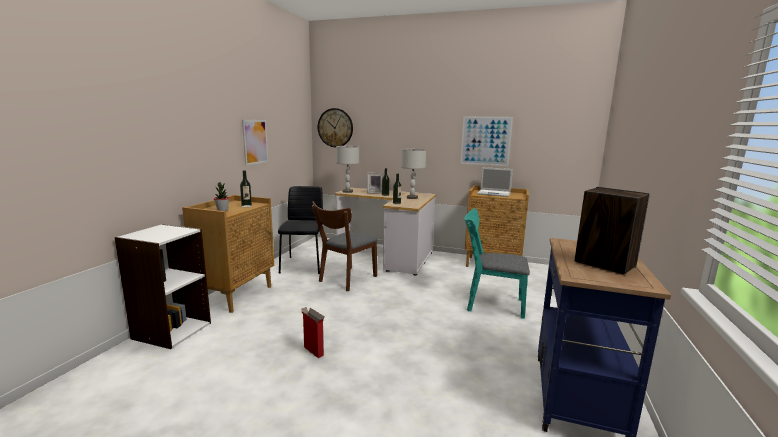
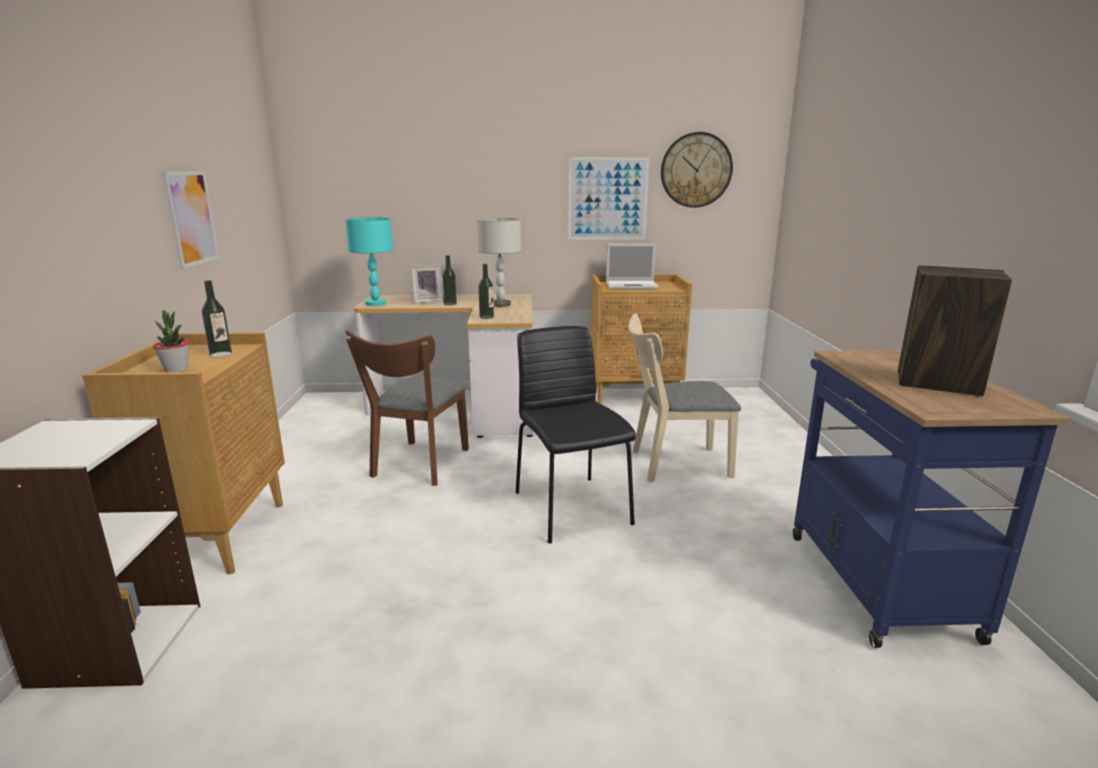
camera: 20 degrees left, 5 degrees up
(304, 264) = (320, 449): black chair -> black chair (569, 505)
(313, 351) = (447, 611): cardboard box -> none
(335, 128) = (328, 184): wall clock -> wall clock (696, 170)
(347, 191) = (376, 304): grey table lamp -> turquoise table lamp
(490, 304) = (672, 464): turquoise chair -> beige chair

